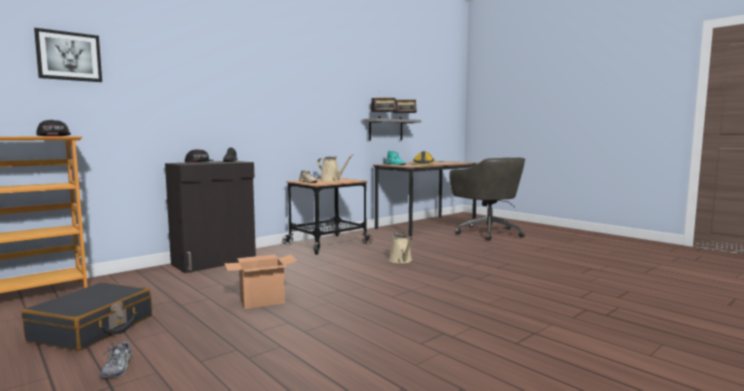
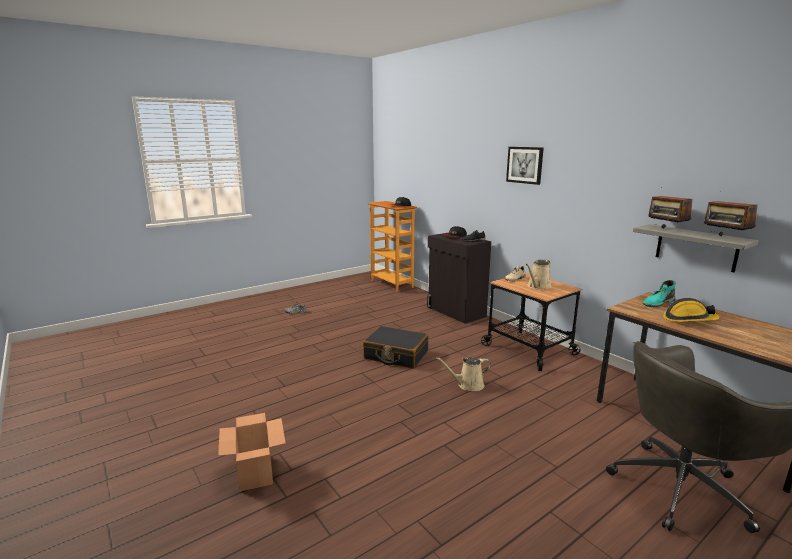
camera: 95 degrees right, 10 degrees up
(69, 56) = (421, 159): picture -> picture (525, 165)
(93, 329) = (340, 302): black suitcase -> black suitcase (396, 355)
(261, 301) = (365, 331): cardboard box -> cardboard box (255, 472)

